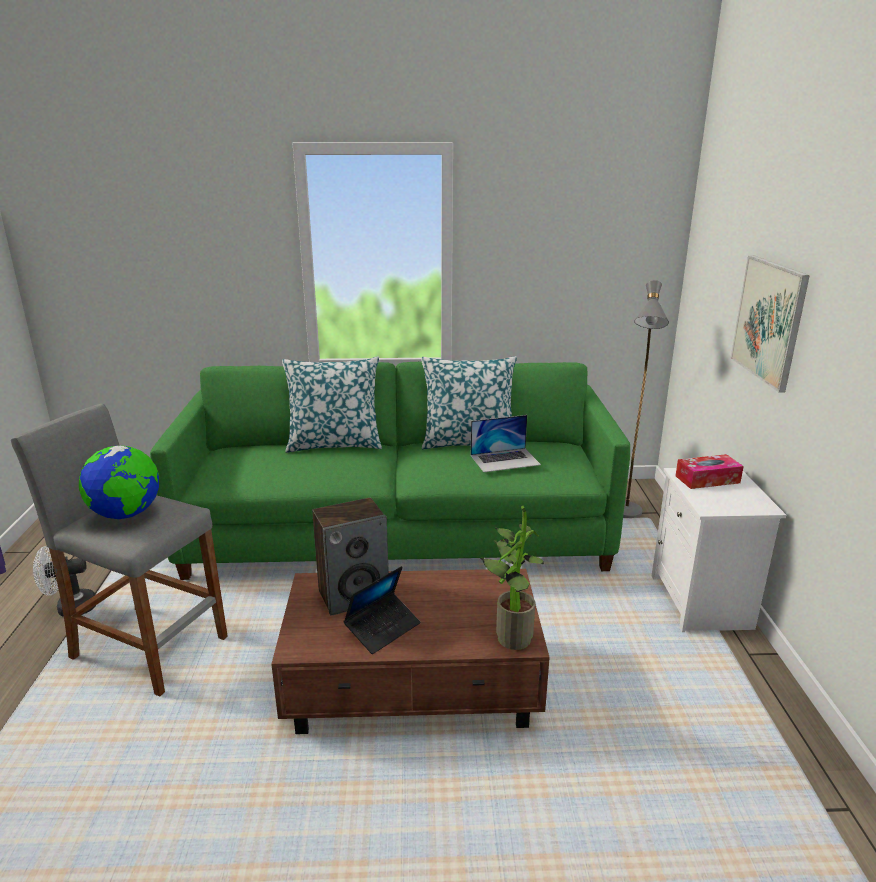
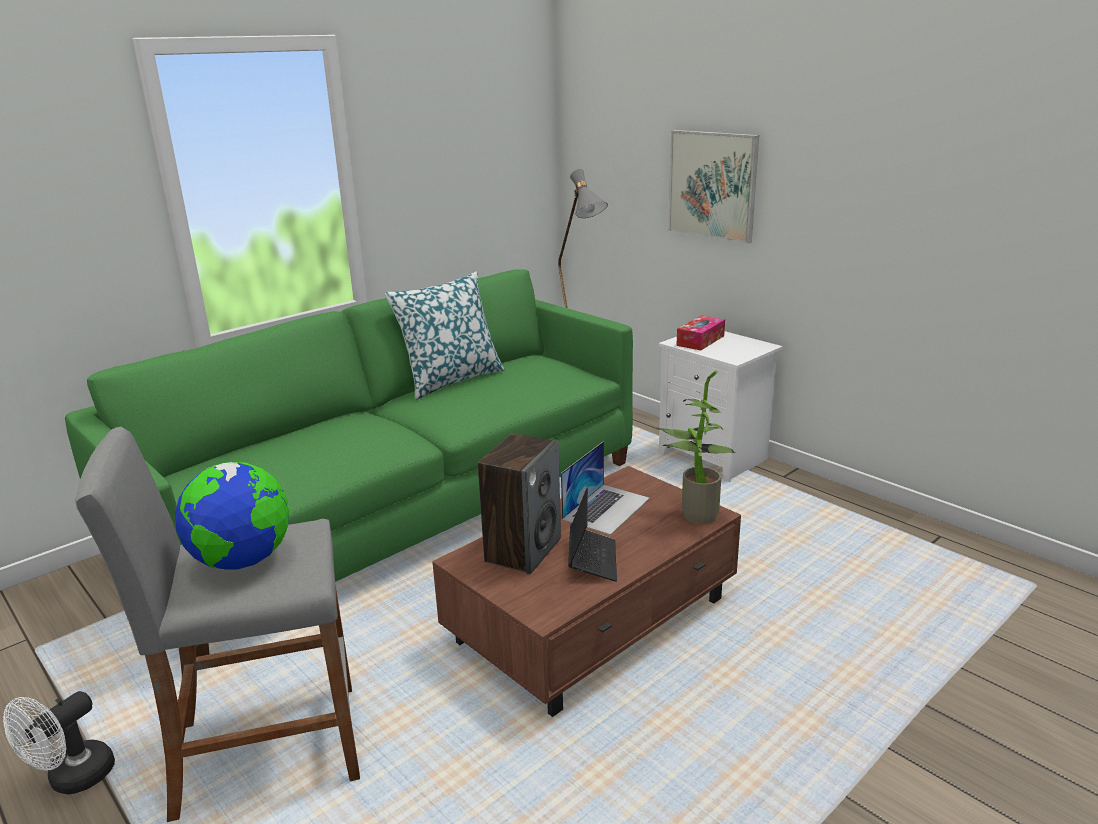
camera: 40 degrees left, 0 degrees up
(334, 444) = (311, 426): pillow -> none
(505, 460) = (514, 381): laptop -> laptop (606, 508)

